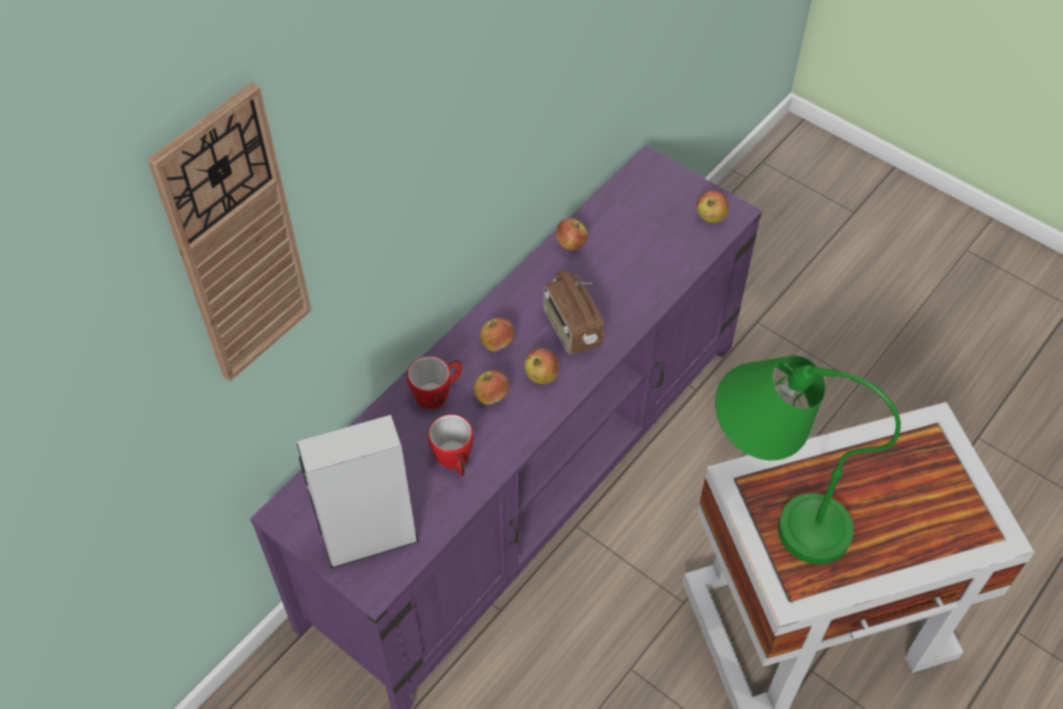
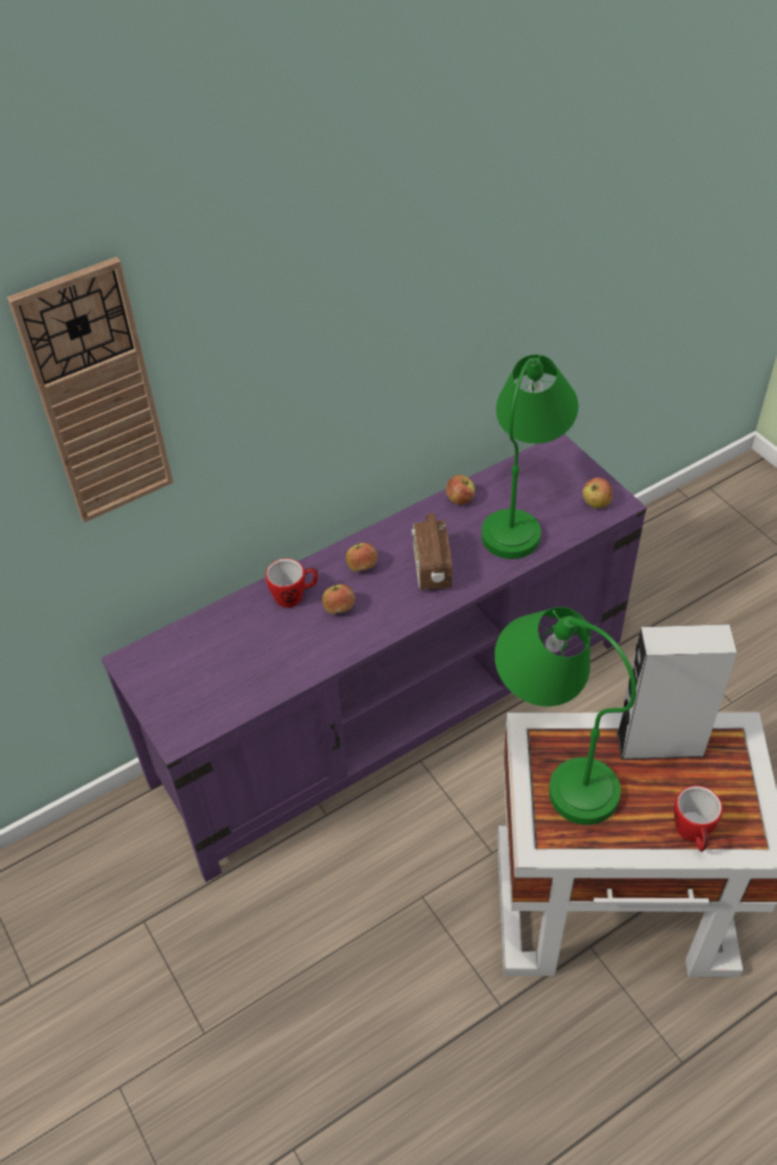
camera: 20 degrees right, 5 degrees down
(370, 540) = (189, 699): grey speaker -> grey speaker (660, 744)
(454, 462) = (286, 654): mug -> mug (693, 834)
(541, 376) = (389, 601): apple -> none
(640, 240) = (523, 509): none -> green table lamp

